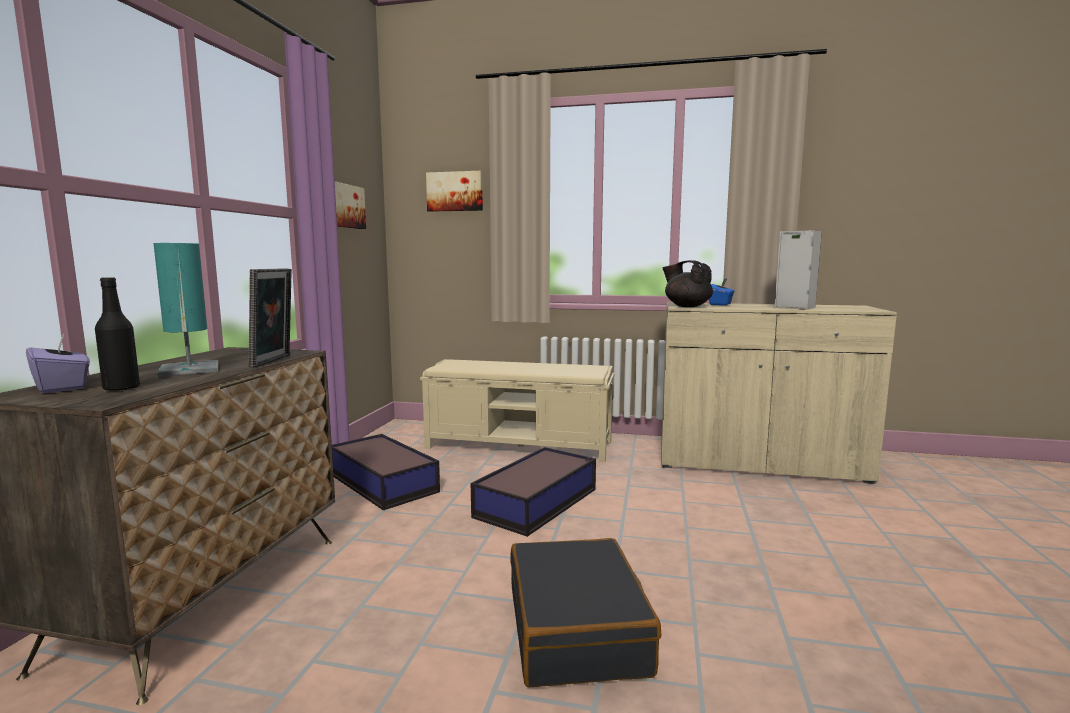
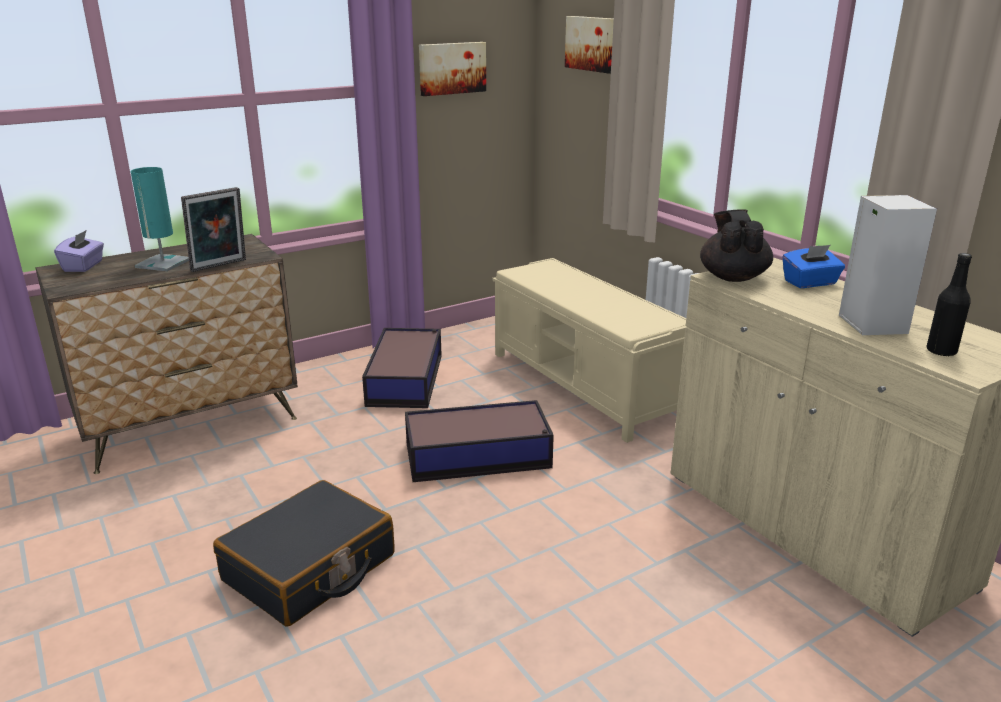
camera: 45 degrees right, 15 degrees up
(121, 388) = (96, 277): black bottle -> black bottle (941, 351)

